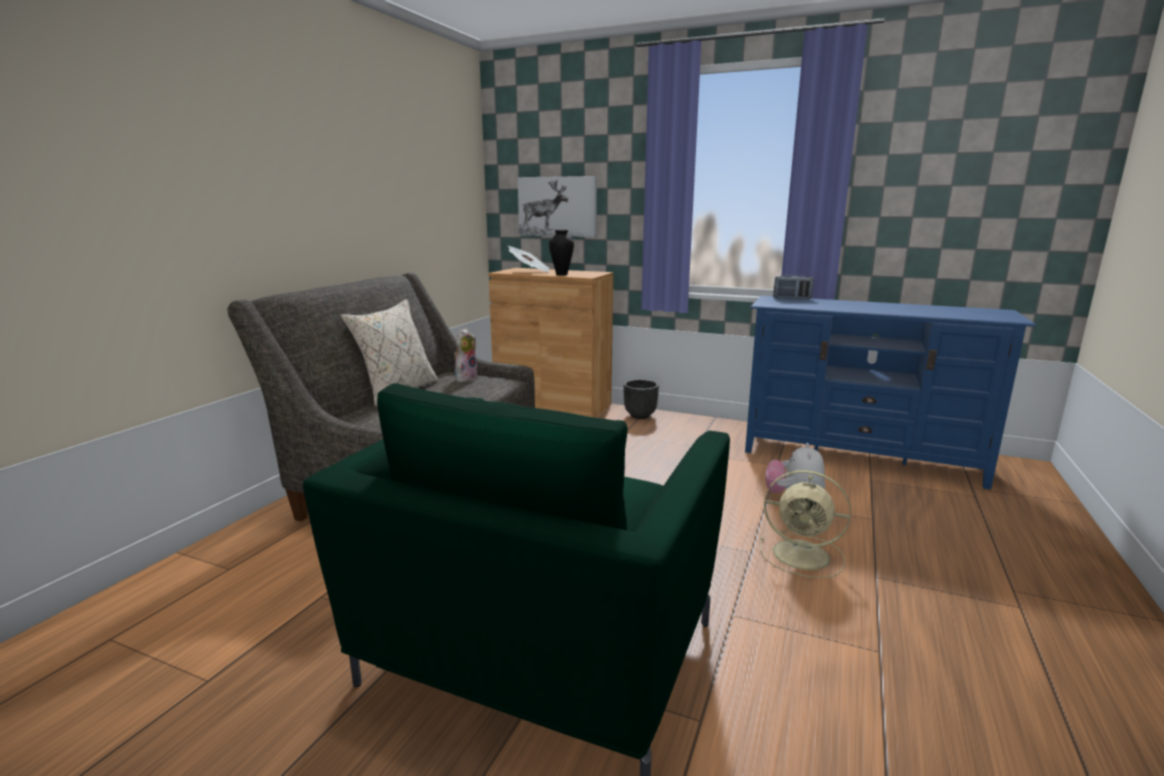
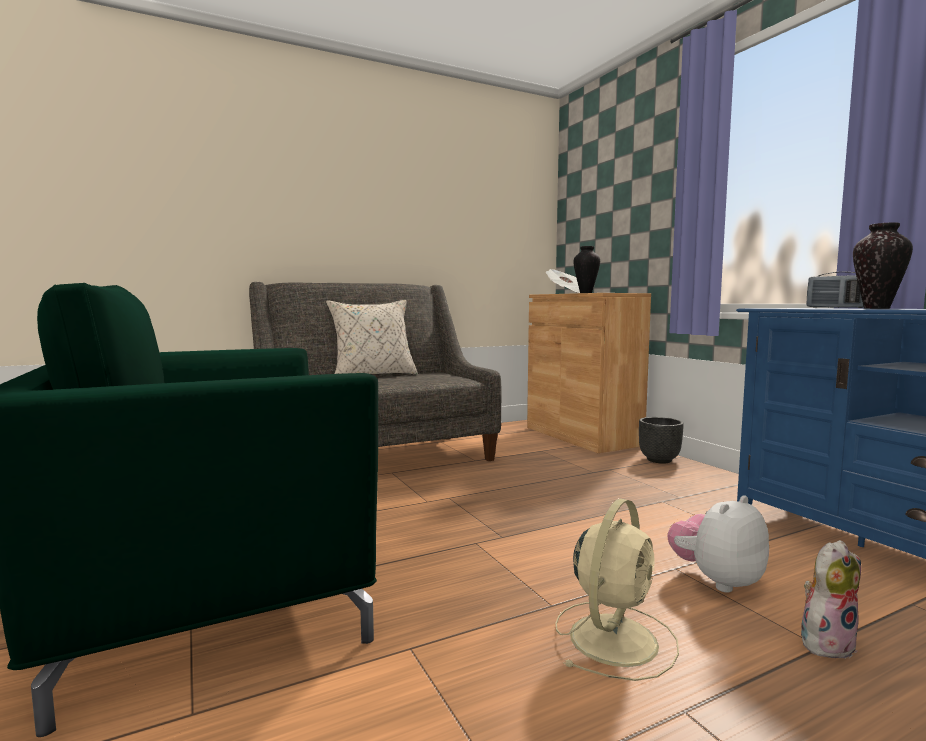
camera: 40 degrees right, 10 degrees down
(466, 378) = (441, 376): plush toy -> plush toy (826, 643)
(557, 206) = (607, 229): picture -> none
(803, 555) = (614, 637): beige fan -> beige fan turned 120 degrees counterclockwise
(834, 306) = (877, 308): none -> vase

